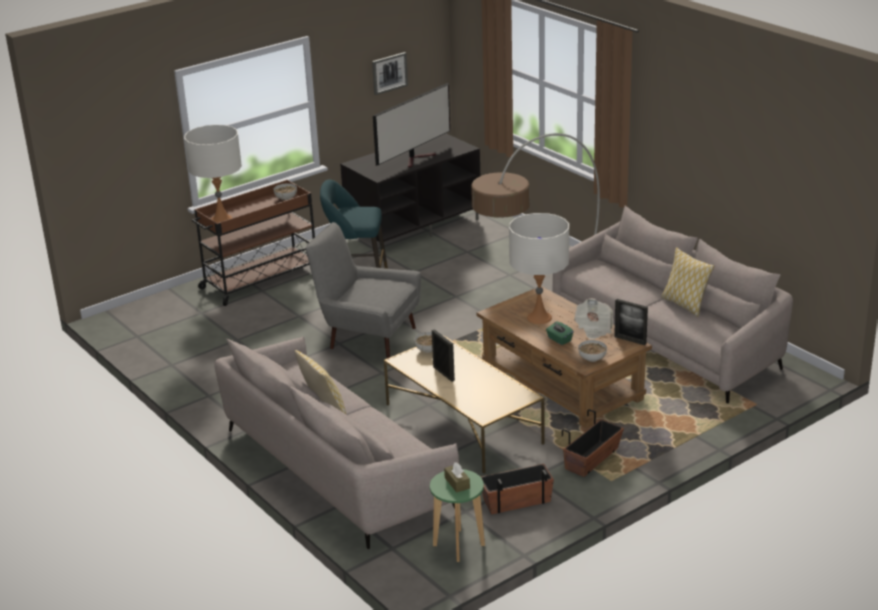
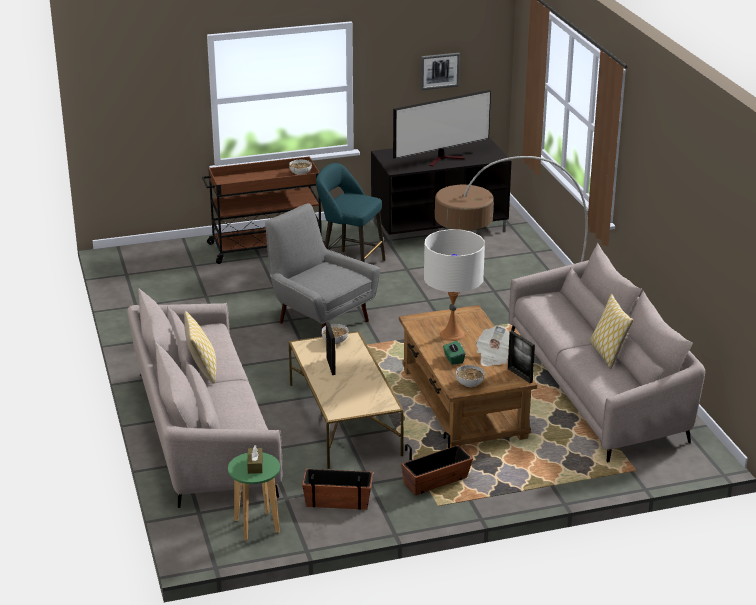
camera: 20 degrees right, 0 degrees up
(221, 219) = (229, 182): white table lamp -> none

